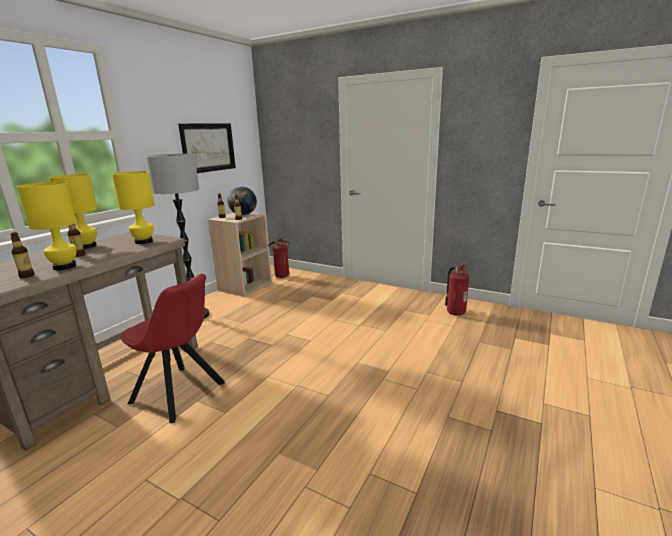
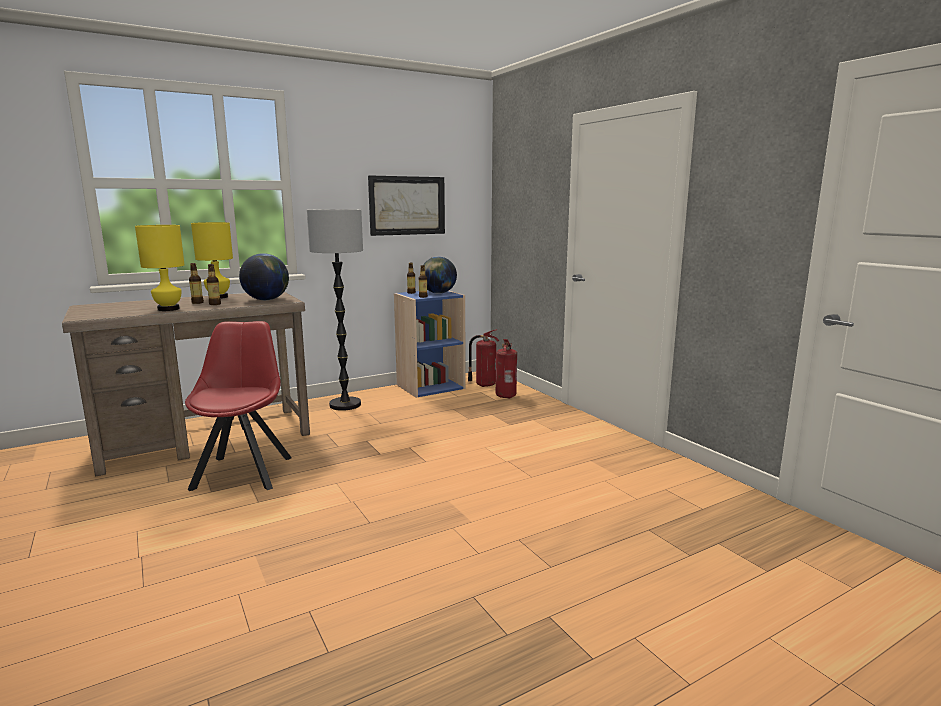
camera: 30 degrees right, 5 degrees down
(27, 276) = (132, 311): bottle -> bottle (215, 304)
(143, 241) = (266, 300): yellow table lamp -> globe
(179, 393) = (244, 471): red chair -> red chair turned 150 degrees counterclockwise
(245, 286) = (431, 386): beige bookcase -> blue bookcase
(455, 312) = (666, 483): fire extinguisher -> fire extinguisher (506, 396)

